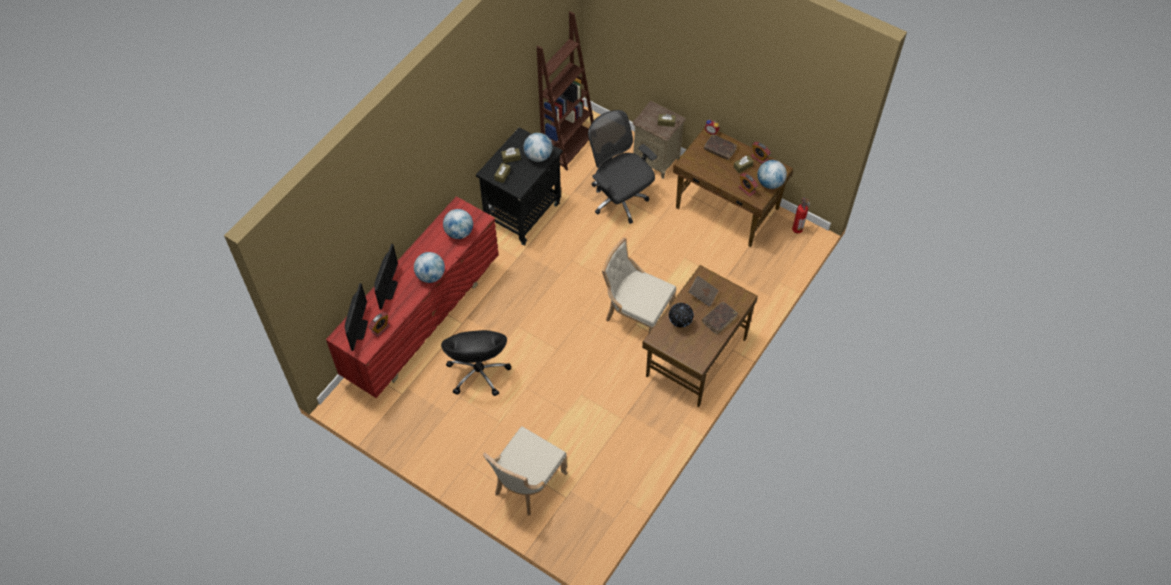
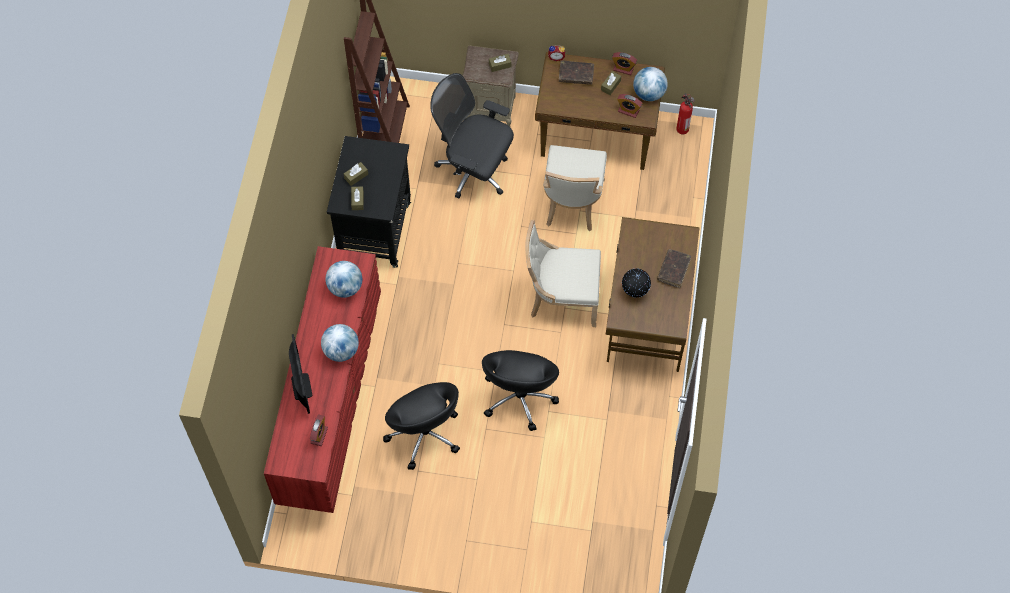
camera: 25 degrees left, 5 degrees up
(358, 329) = (294, 446): monitor -> none
(527, 484) = (542, 534): beige chair -> beige chair (572, 204)
(538, 156) = (385, 162): globe -> none
(563, 377) = (519, 400): none -> black office chair
(703, 294) = (642, 249): brown book -> none

